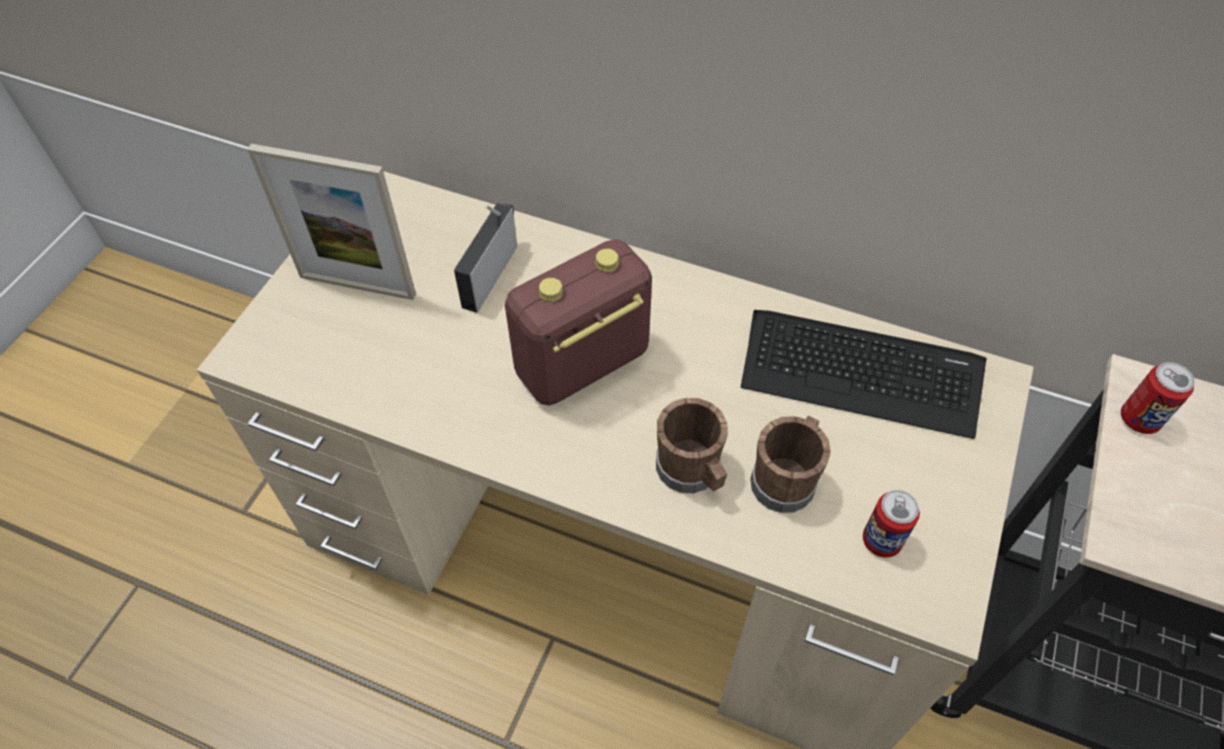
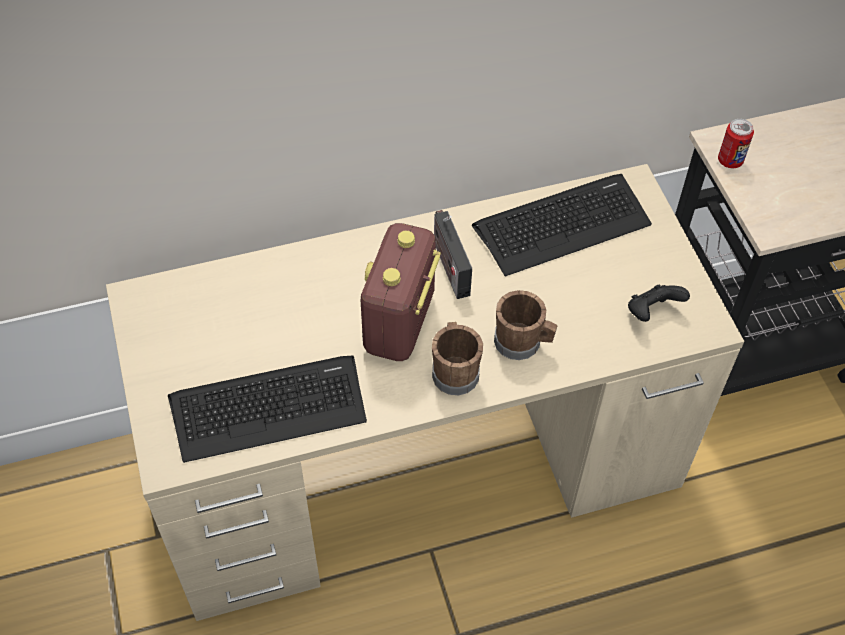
camera: 40 degrees left, 0 degrees up
(357, 285) = (198, 368): picture frame -> none
(377, 364) = (268, 408): none -> keyboard
(491, 272) = (281, 302): radio -> radio (449, 266)
(786, 478) = (575, 312): brown mug -> brown mug (454, 370)
(881, 541) = (652, 312): can -> black game controller

